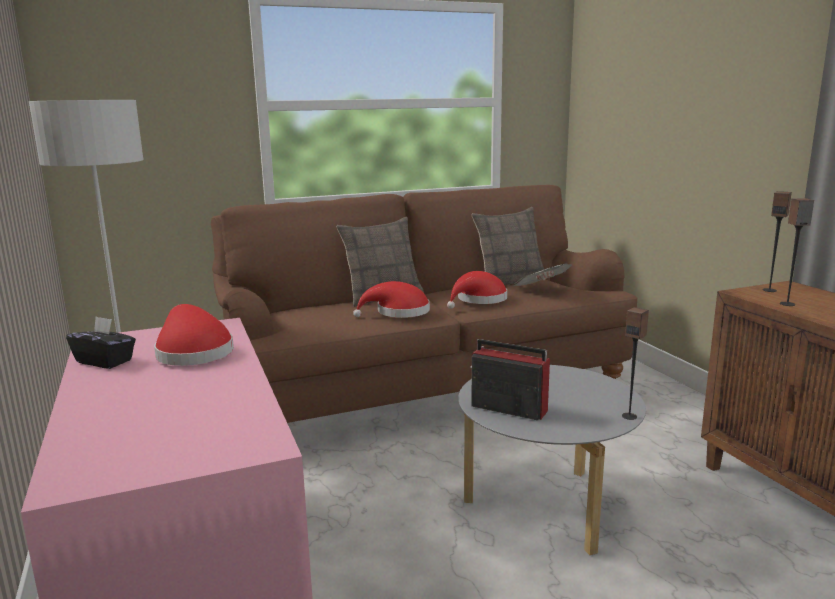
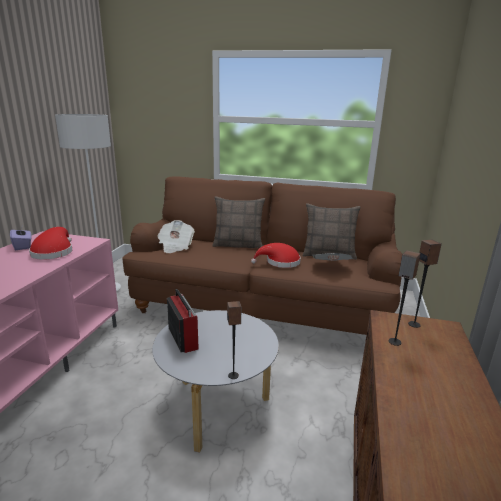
camera: 35 degrees right, 5 degrees up
(105, 361) = (23, 246): black tissue box -> purple tissue box
(304, 318) = (175, 246): none -> newspaper
(398, 312) = (222, 257): red hat -> none

